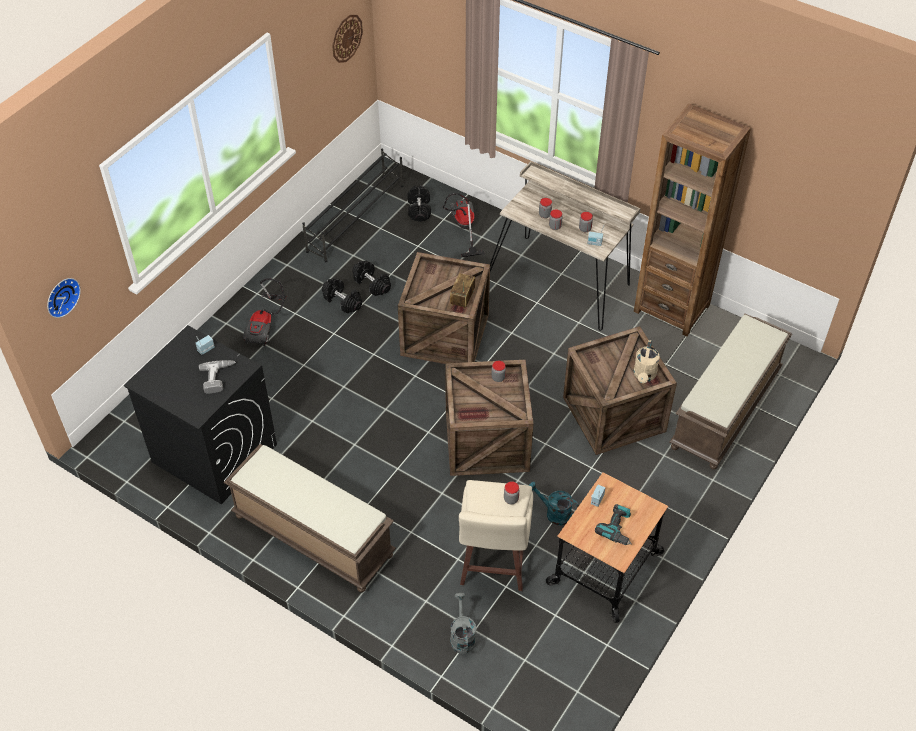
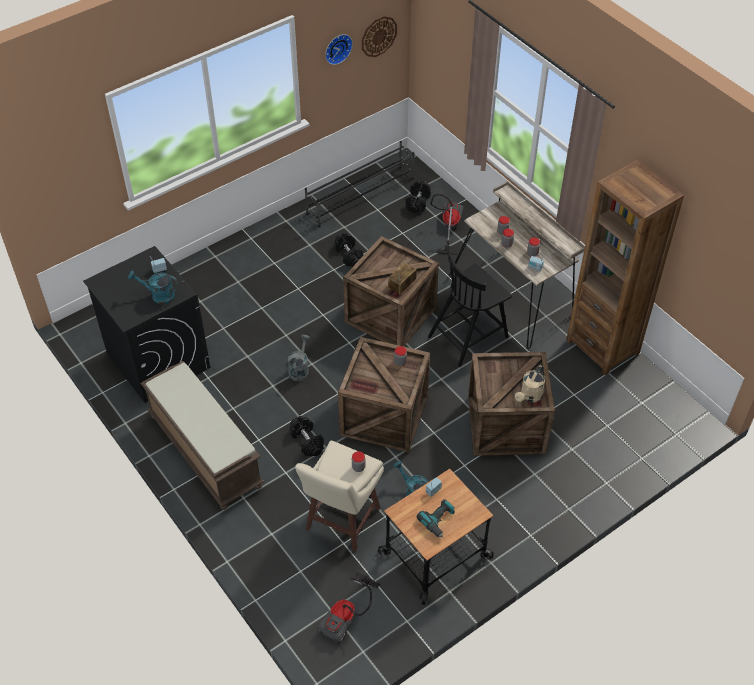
camera: 20 degrees right, 0 degrees up
(61, 296) = (54, 195): wall clock -> wall clock (337, 48)
(219, 378) = (158, 295): power drill -> turquoise watering can
(266, 325) = (246, 267): vacuum cleaner -> vacuum cleaner (347, 616)
(343, 301) = (317, 263): black dumbbell -> black dumbbell (307, 441)
(462, 636) = (288, 572): grey watering can -> grey watering can (299, 369)
(535, 334) = (469, 336): none -> black chair
(726, 410) = (610, 451): brown bench -> none

